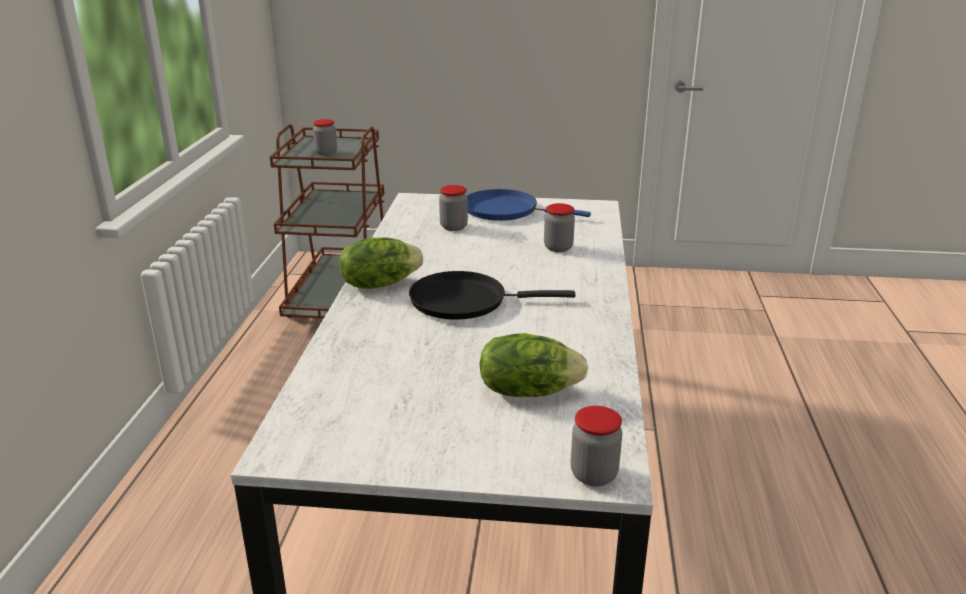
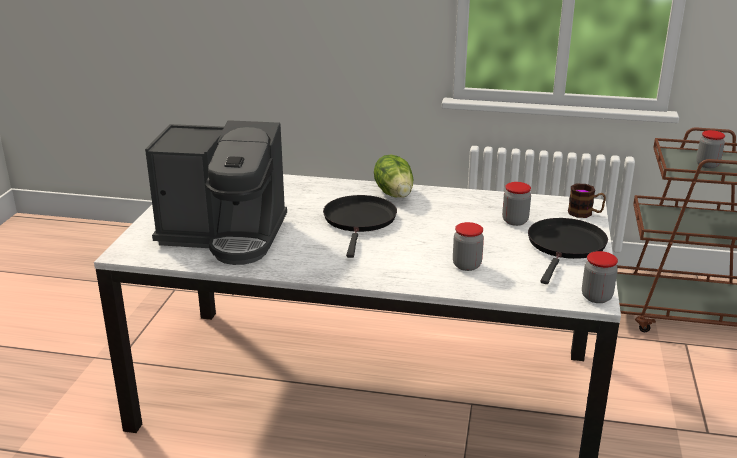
camera: 95 degrees right, 0 degrees up
(433, 200) = (585, 213): none -> mug
(505, 210) = (565, 246): blue frying pan -> black frying pan
(528, 391) = (225, 236): lettuce -> coffee machine
(594, 475) = (129, 248): jar -> jar (596, 297)

